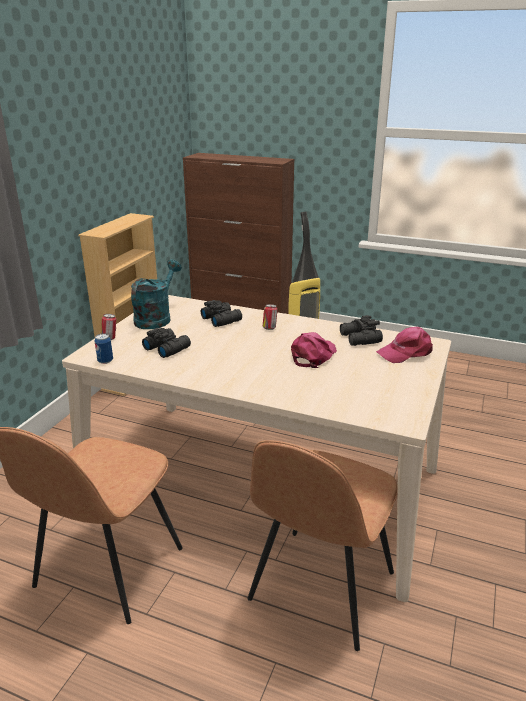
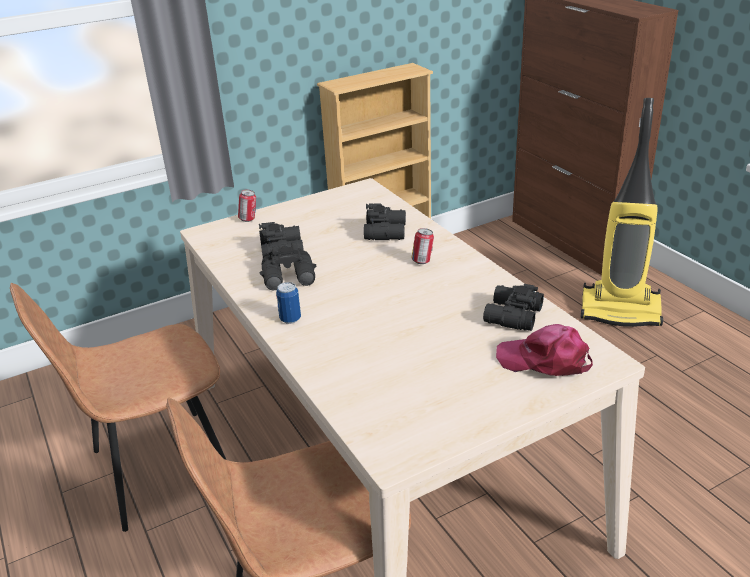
camera: 40 degrees right, 5 degrees up
(105, 361) = (211, 244): can -> can (290, 319)
(156, 318) = (323, 208): turquoise watering can -> none
(199, 362) = (290, 278): none -> black binoculars
(313, 355) = (419, 317): pink cap -> none

